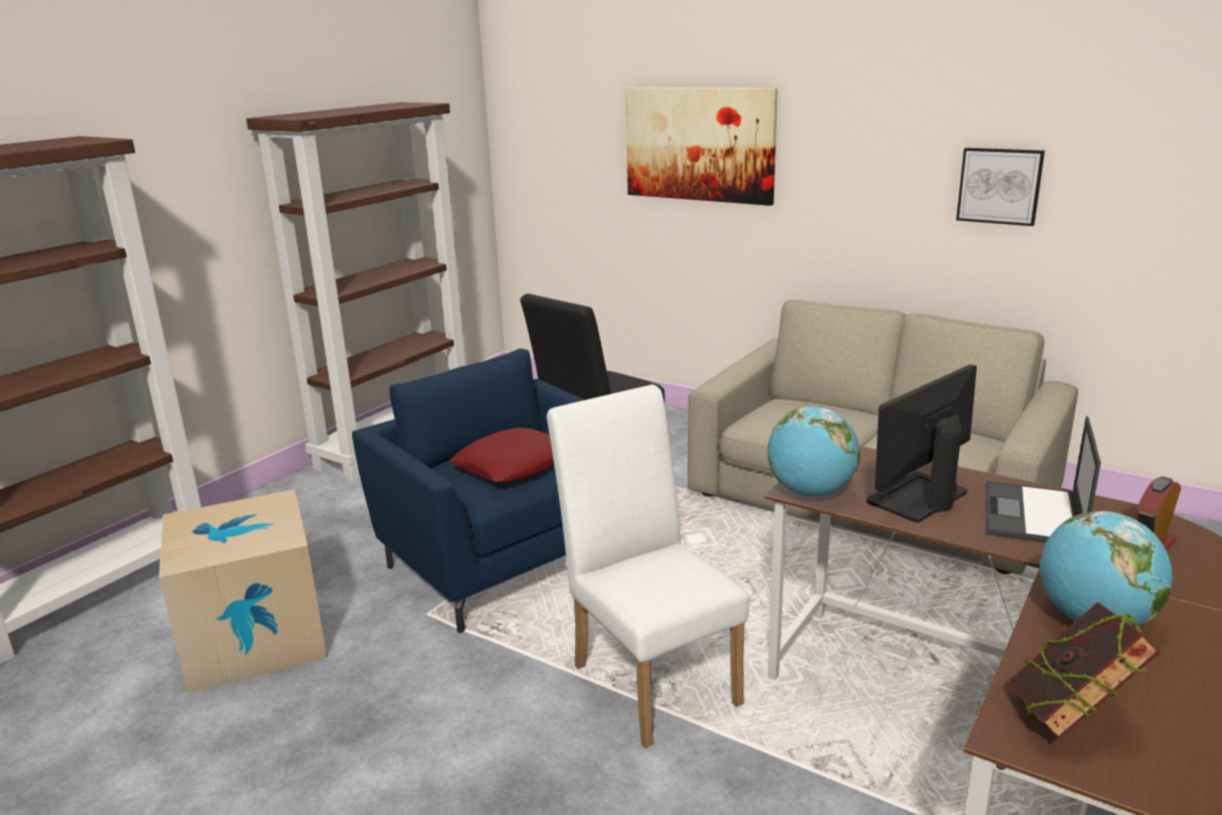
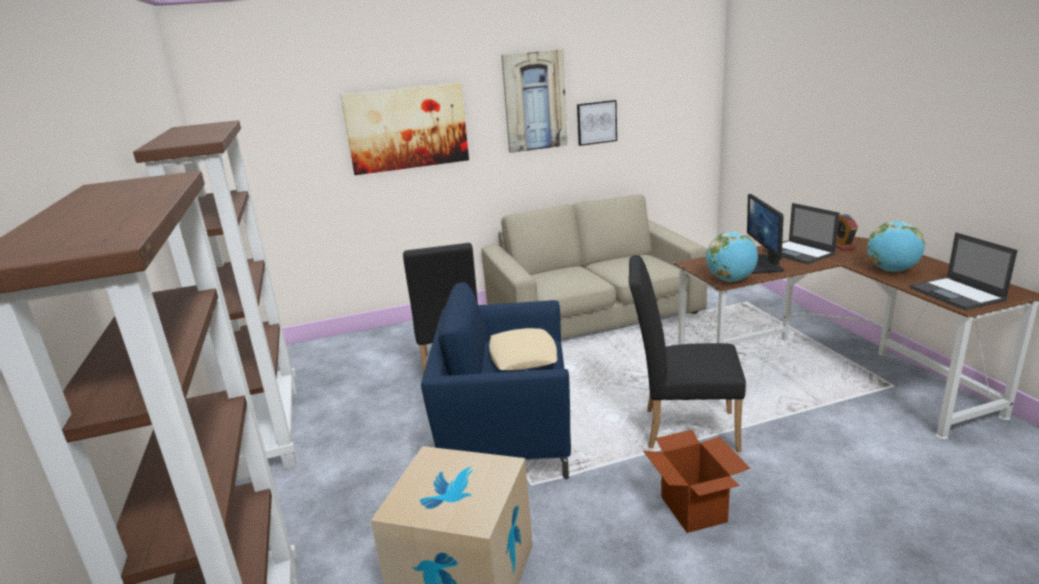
camera: 50 degrees left, 0 degrees up
(474, 749) = (693, 509): none -> cardboard box
(513, 465) = (522, 356): red pillow -> beige pillow
(650, 676) = (681, 428): white chair -> black chair
(890, 132) = (534, 101): none -> picture
(1069, 718) = (957, 294): book -> laptop

